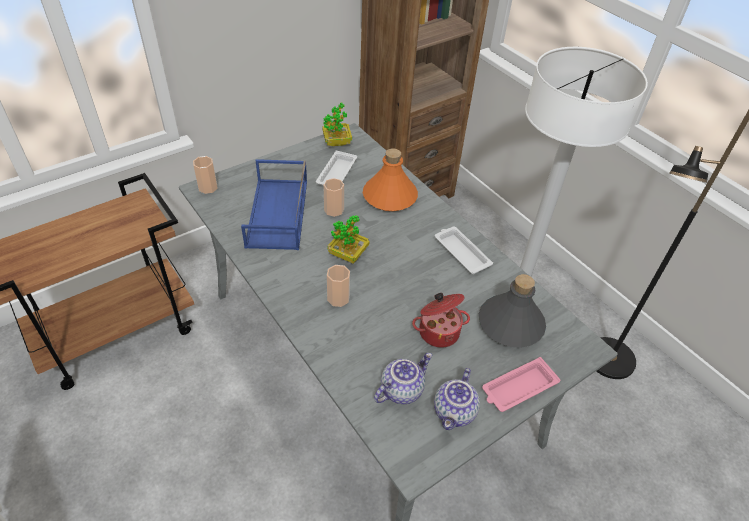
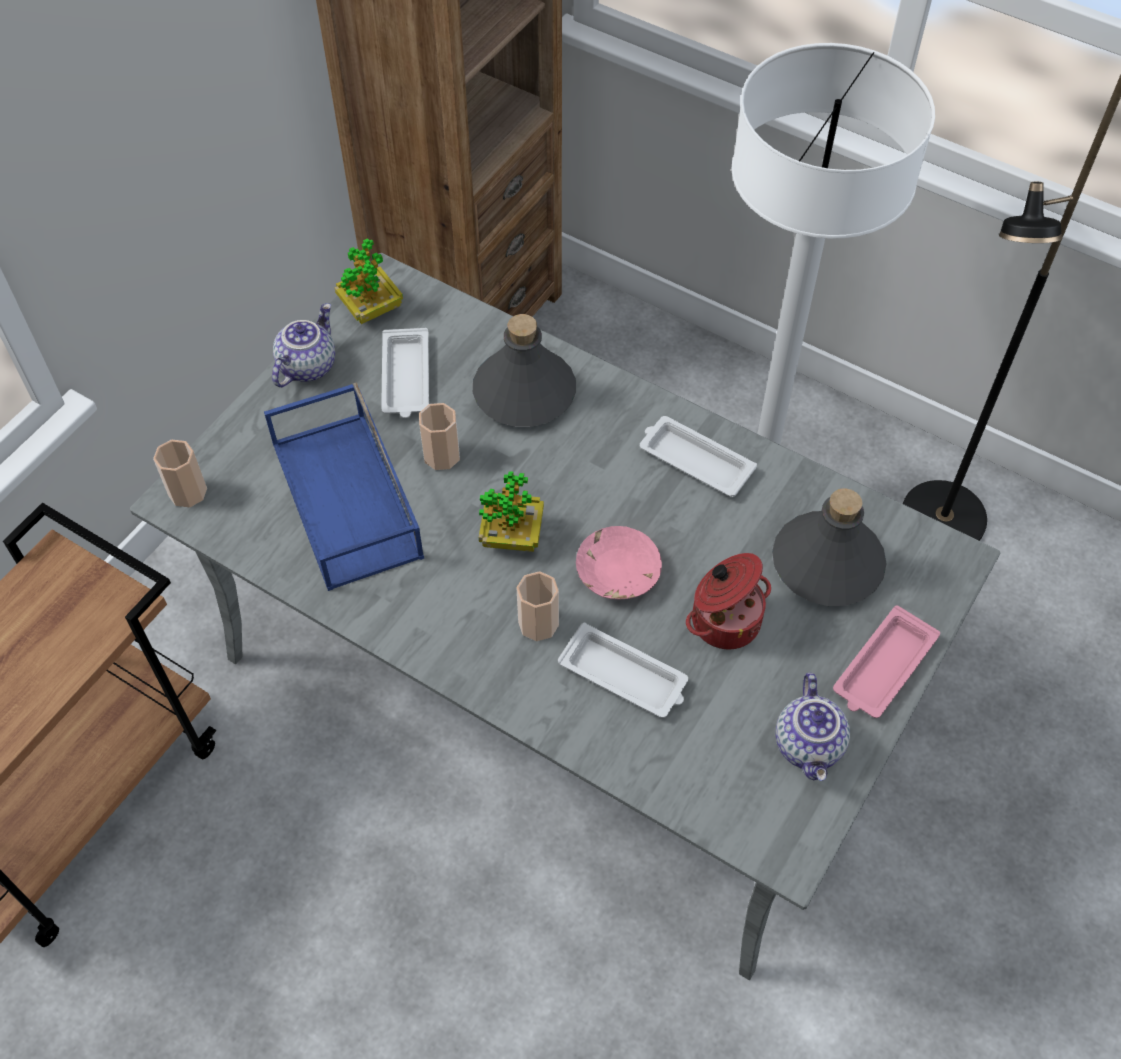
camera: 20 degrees left, 10 degrees up
(369, 339) = (625, 676): none -> white tray
(390, 196) = (524, 392): orange bottle -> grey bottle
(392, 289) = (617, 573): none -> pink bowl
(401, 389) = (714, 741): teapot -> teapot (306, 365)

